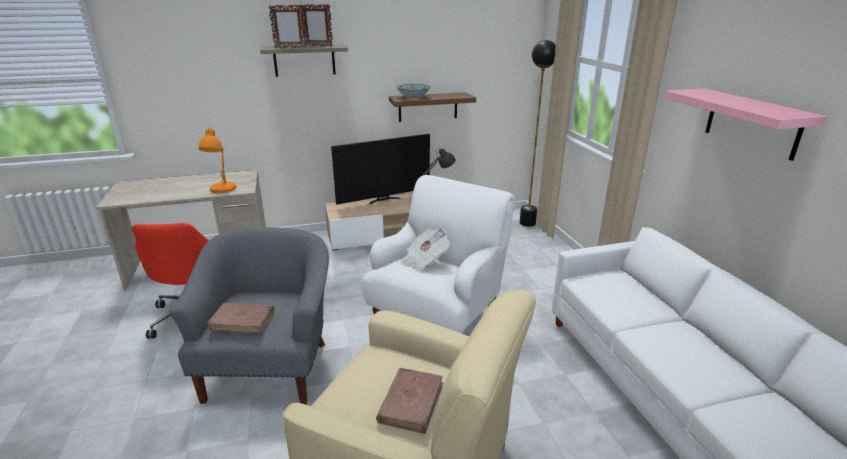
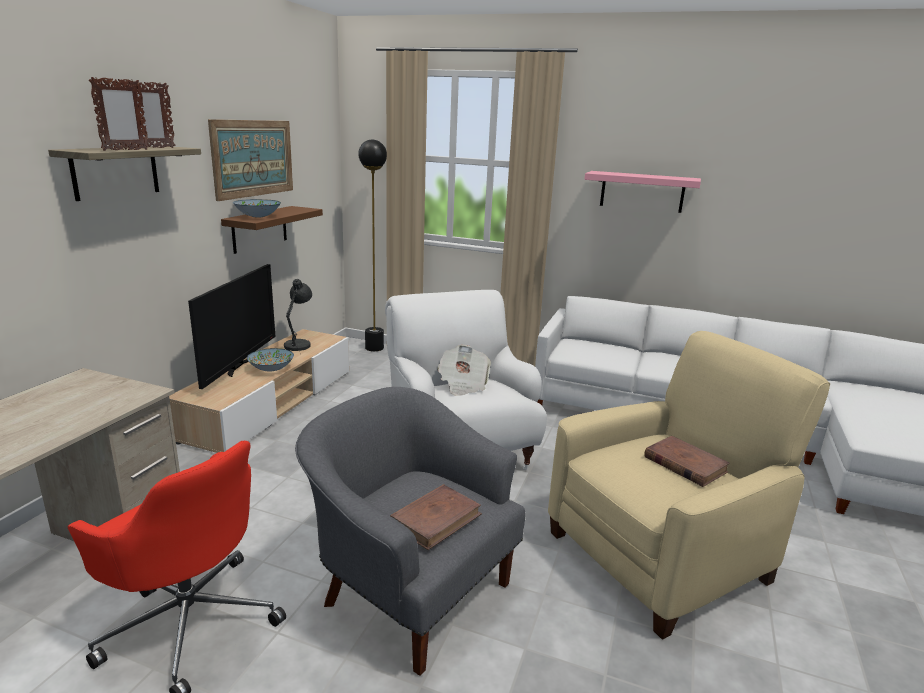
camera: 55 degrees left, 5 degrees down
(222, 190) = (107, 406): orange table lamp -> none
(395, 207) = (271, 369): none -> bowl
(427, 53) = (253, 158): none -> picture

